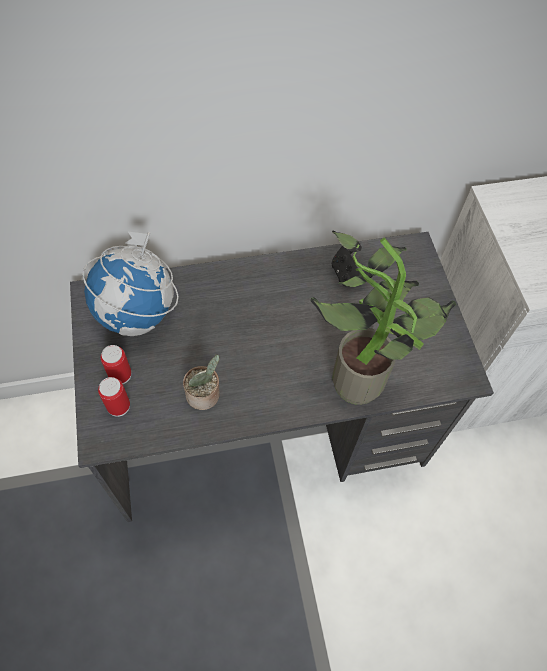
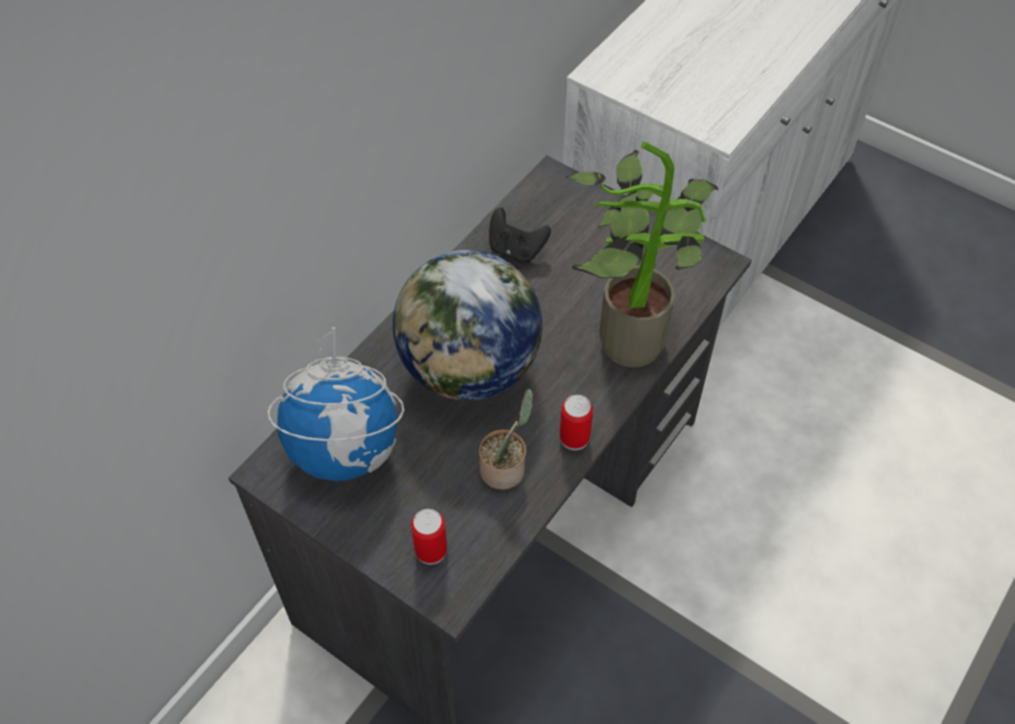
camera: 40 degrees left, 5 degrees down
(120, 375) = (397, 521): can -> can (574, 438)
(248, 322) = (470, 369): none -> globe

